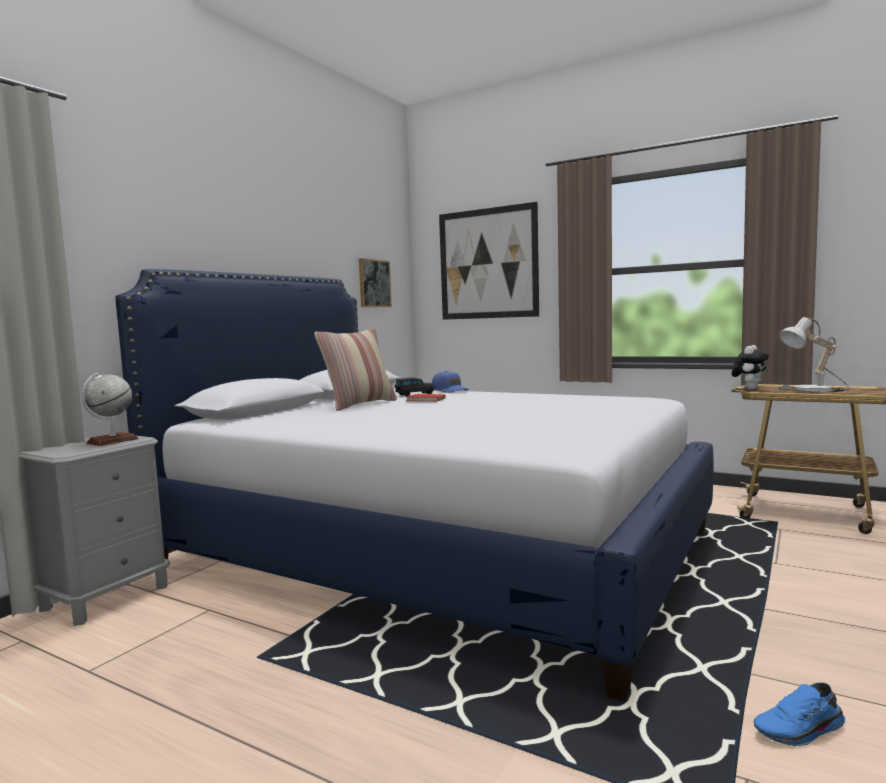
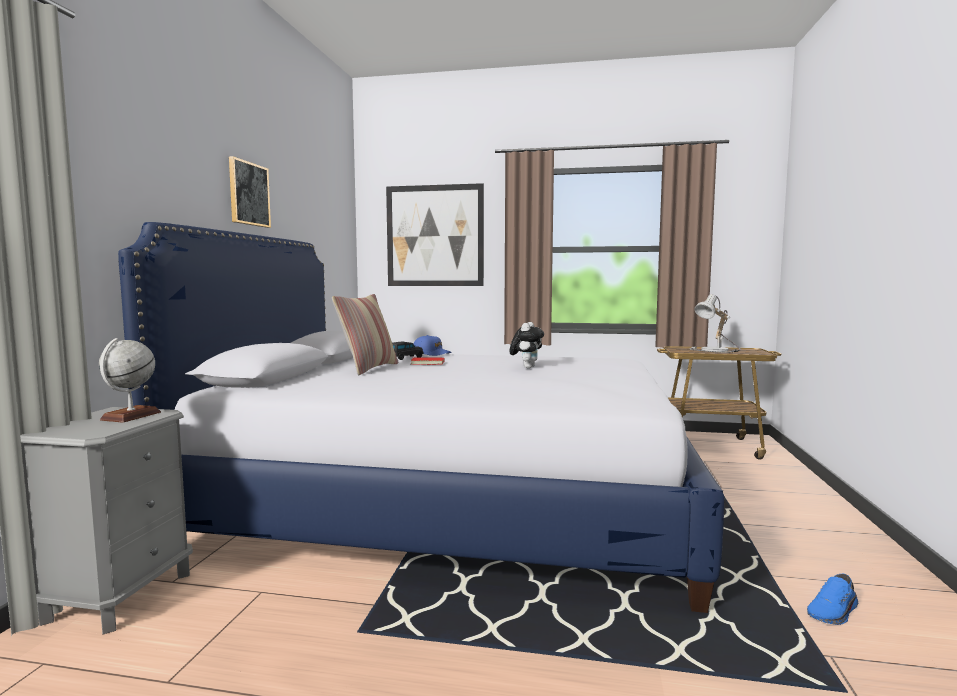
camera: 20 degrees left, 0 degrees up
(374, 283) = (329, 248): picture -> picture (249, 194)
(749, 389) = (671, 350): plush toy -> plush toy (526, 367)

